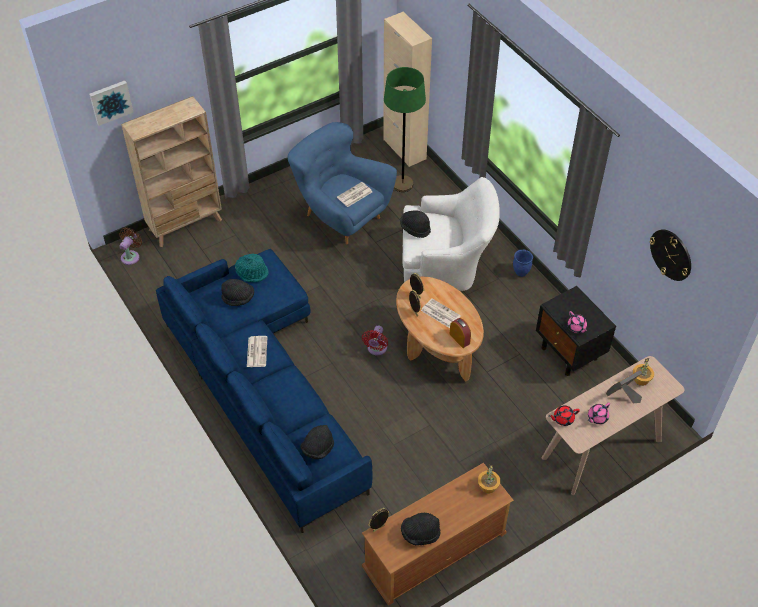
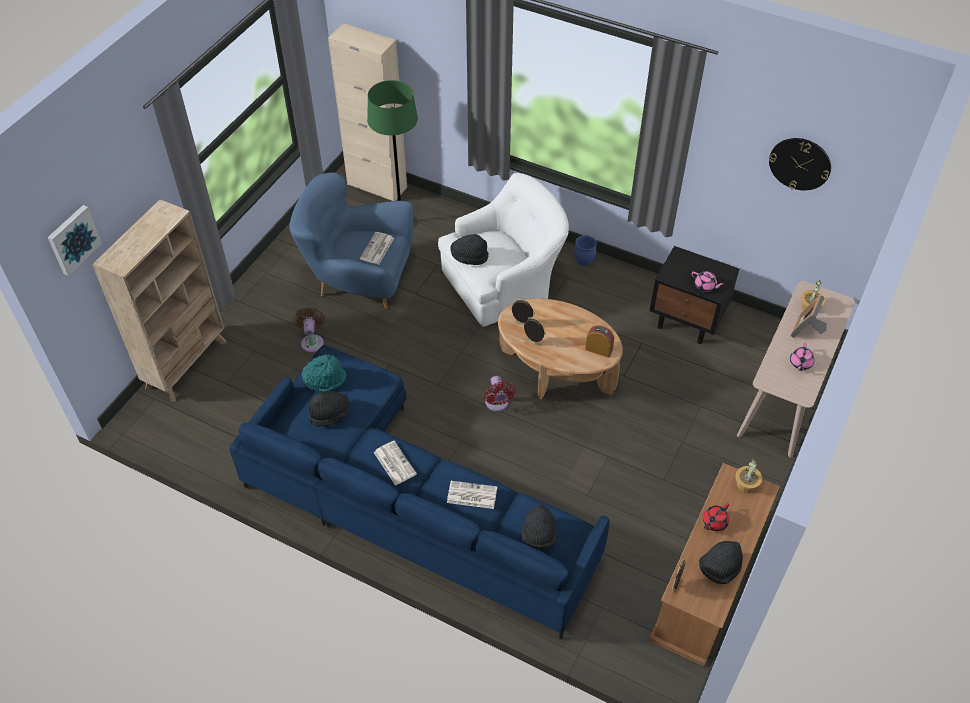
camera: 30 degrees left, 0 degrees up
(131, 256) = (144, 428): brown fan -> brown fan (312, 341)
(440, 313) = (560, 332): newspaper -> newspaper (471, 495)
(563, 419) = (771, 380): red teapot -> red teapot (714, 522)

